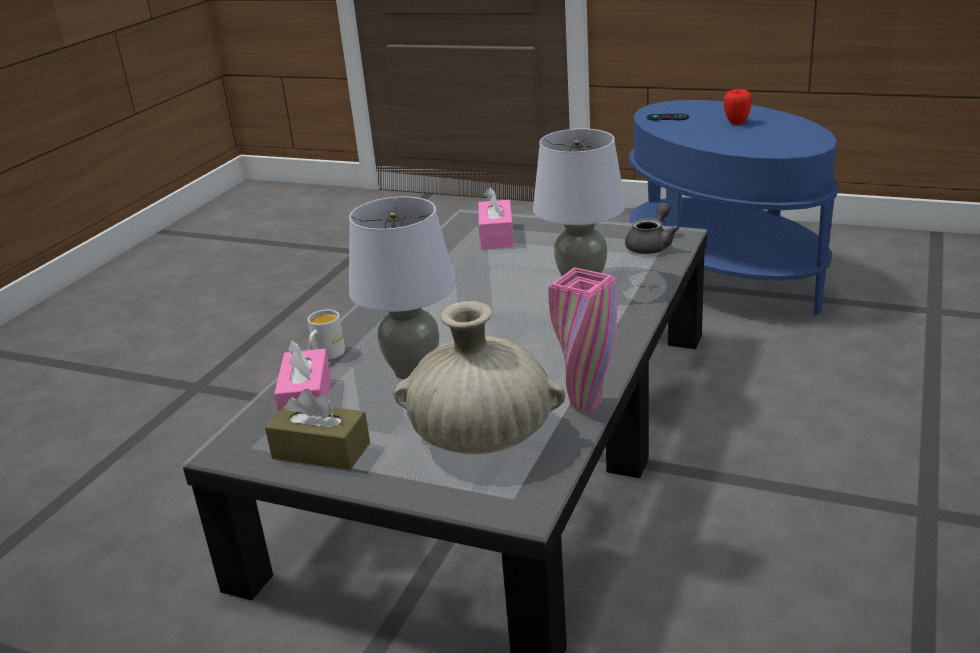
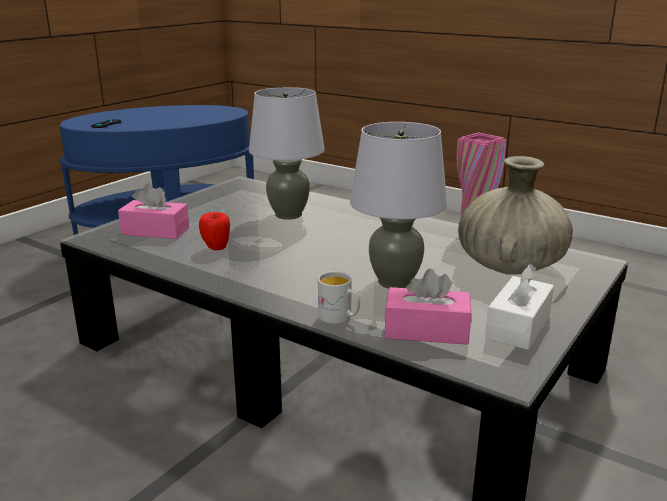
camera: 80 degrees left, 5 degrees down
(321, 451) = (518, 326): brown tissue box -> white tissue box
(651, 245) = (248, 190): grey teapot -> none
(736, 122) = (155, 114): apple -> apple (216, 248)

